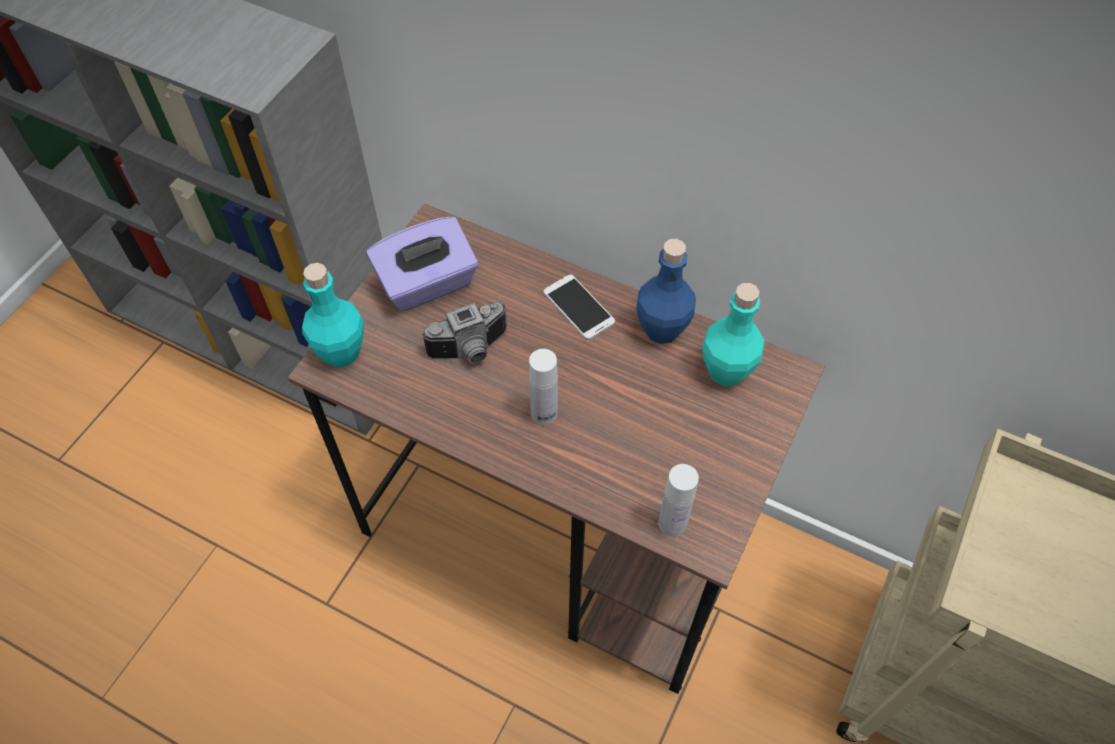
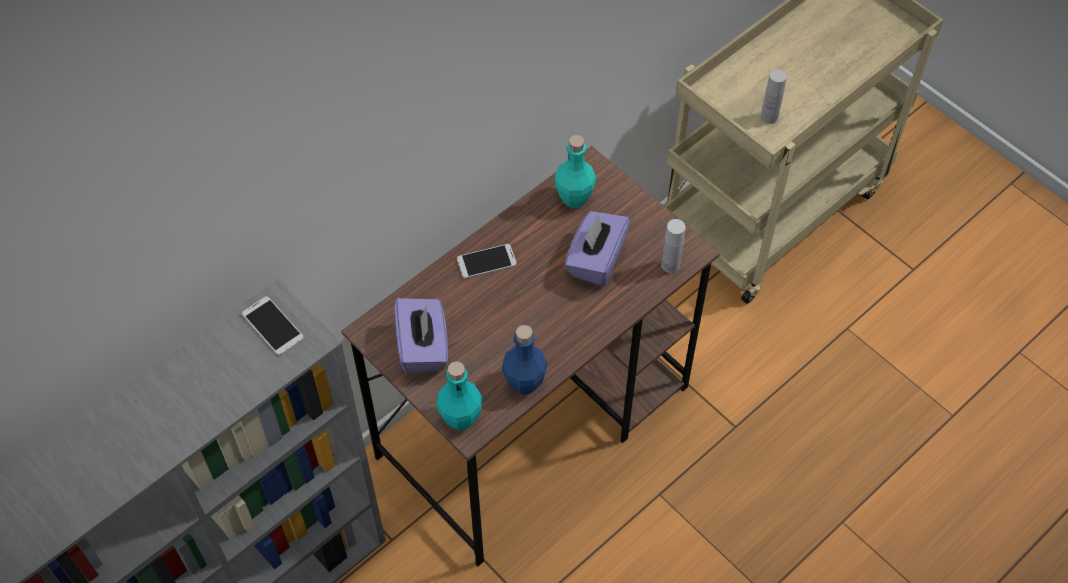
camera: 70 degrees left, 0 degrees up
(264, 50) = (273, 326): none -> phone
(471, 351) = (495, 336): camera -> none
(544, 413) = (564, 308): white bottle -> white bottle (769, 117)
(637, 427) = (596, 260): none -> purple tissue box
(662, 329) = (526, 220): blue bottle -> blue bottle (524, 382)

